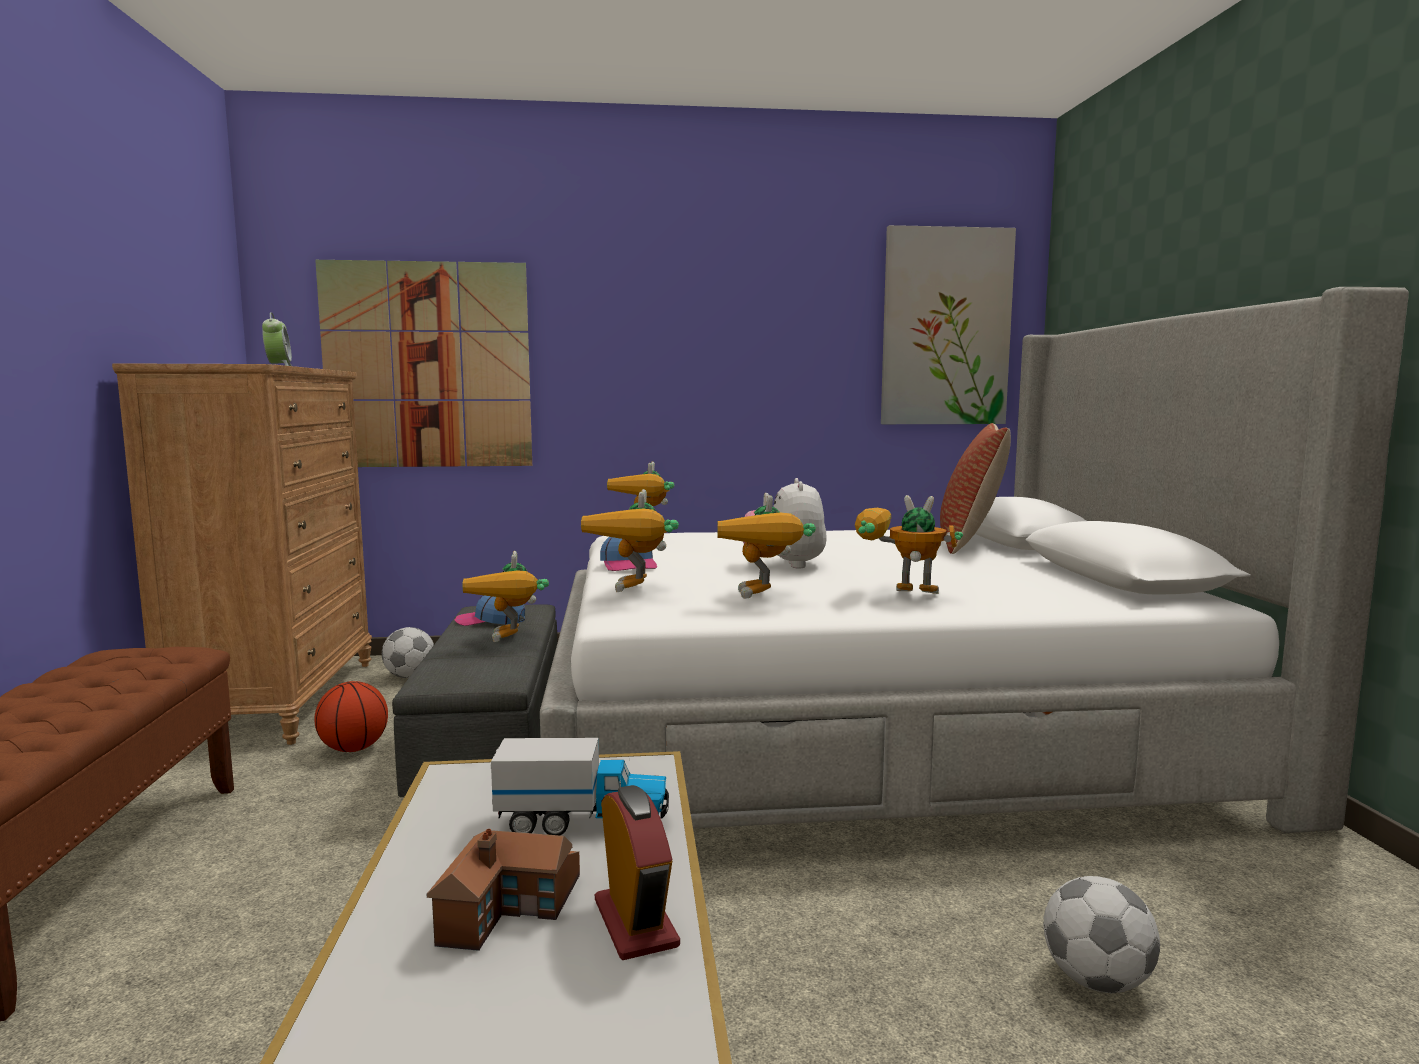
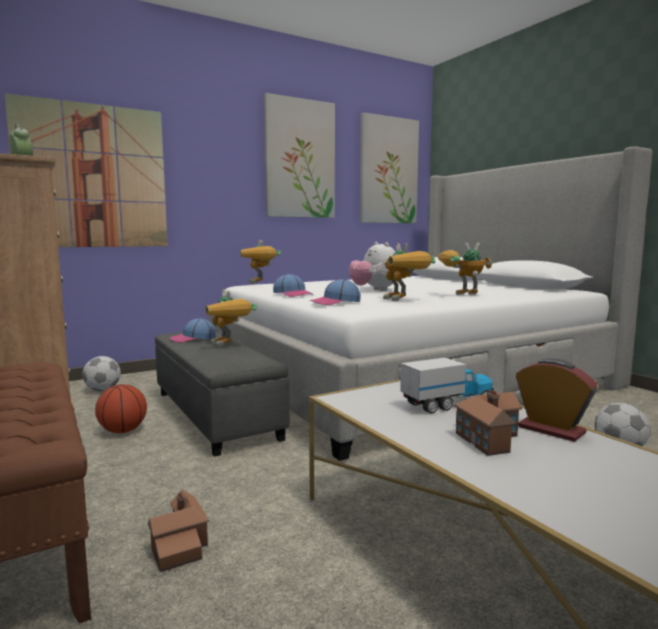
camera: 25 degrees left, 0 degrees up
(204, 946) = (179, 544): none -> toy house
(636, 592) = (335, 302): toy robot -> cap
(761, 318) = (299, 159): none -> picture
(969, 544) = (433, 280): pillow -> none

